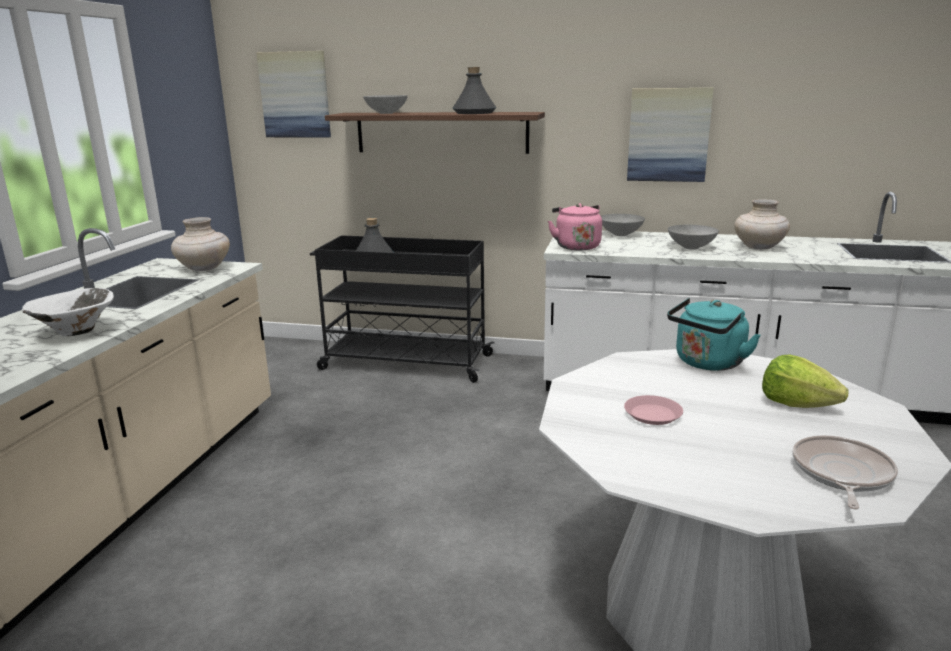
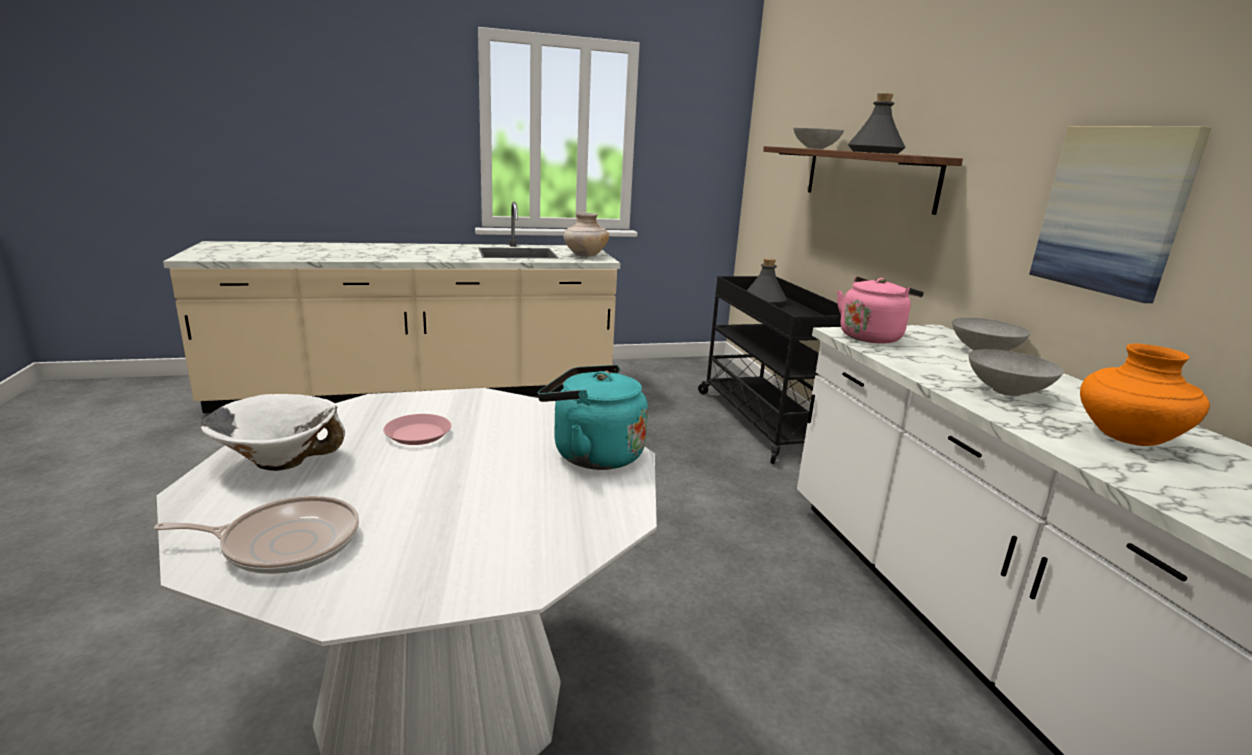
camera: 60 degrees right, 0 degrees up
(75, 332) = (428, 256): white bowl -> white bowl (279, 462)
(295, 95) = (783, 128): picture -> none
(758, 247) = (1126, 437): beige vase -> orange vase
(796, 404) = (492, 514): lettuce -> none

